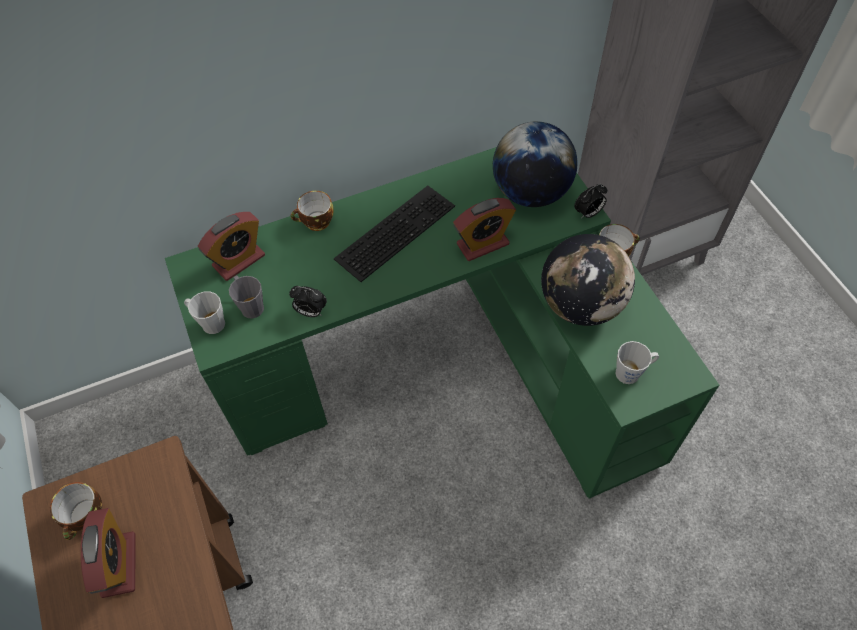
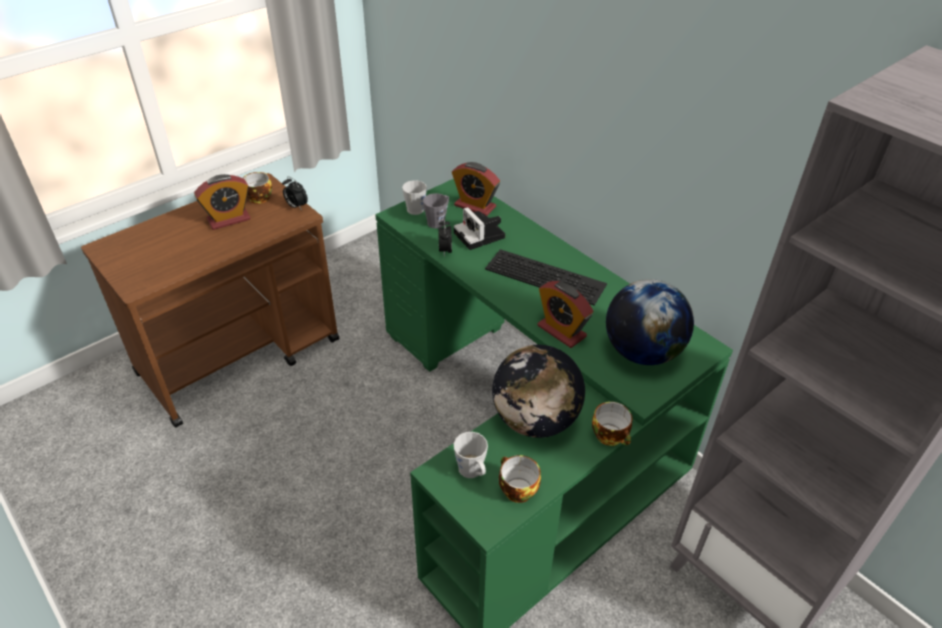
camera: 70 degrees right, 15 degrees down
(299, 270) = (481, 236): none -> camera
(316, 223) = (530, 233): cup -> cup (516, 489)
(588, 213) = (642, 399): alarm clock -> alarm clock (296, 206)

